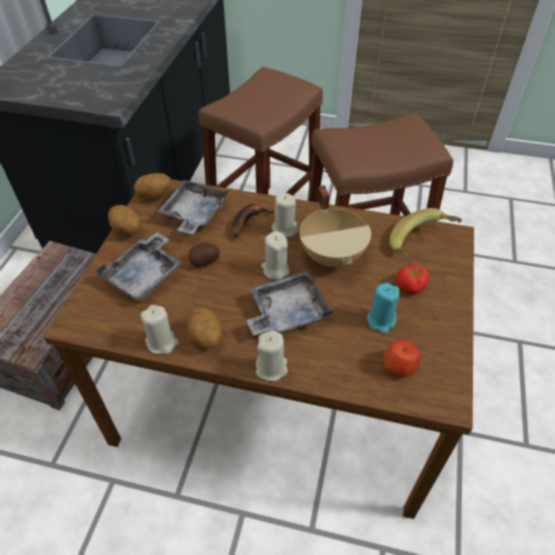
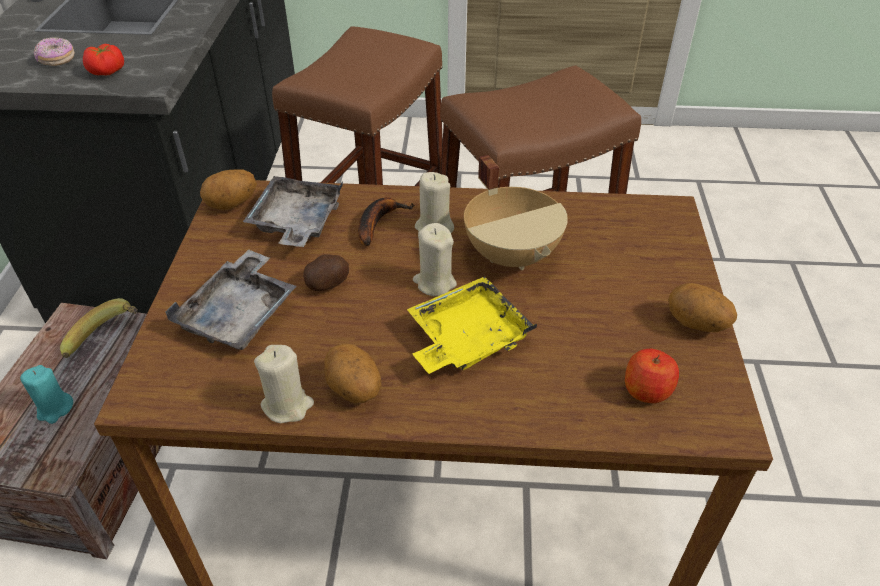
camera: 10 degrees left, 5 degrees down
(57, 81) = (57, 60): none -> donut
(126, 231) = (198, 256): potato -> potato (695, 325)
(271, 368) = (463, 418): beige candle -> none
(287, 312) = (466, 338): grey tray -> yellow tray
(381, 320) = (604, 331): turquoise candle -> turquoise candle (55, 409)
(411, 286) = (632, 281): tomato -> tomato (107, 72)
(421, 242) = (629, 223): banana -> banana (108, 340)

